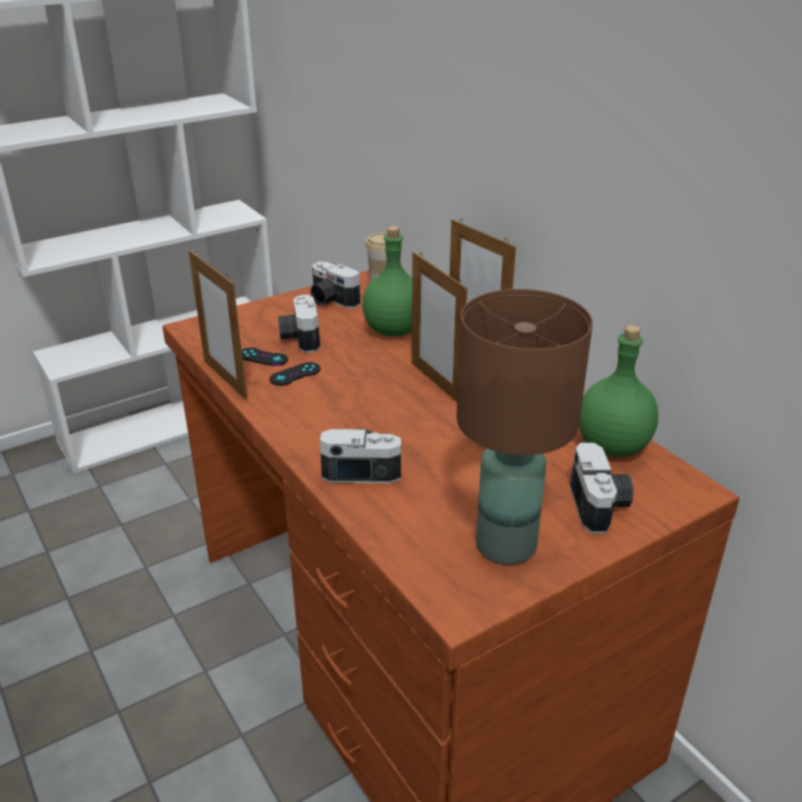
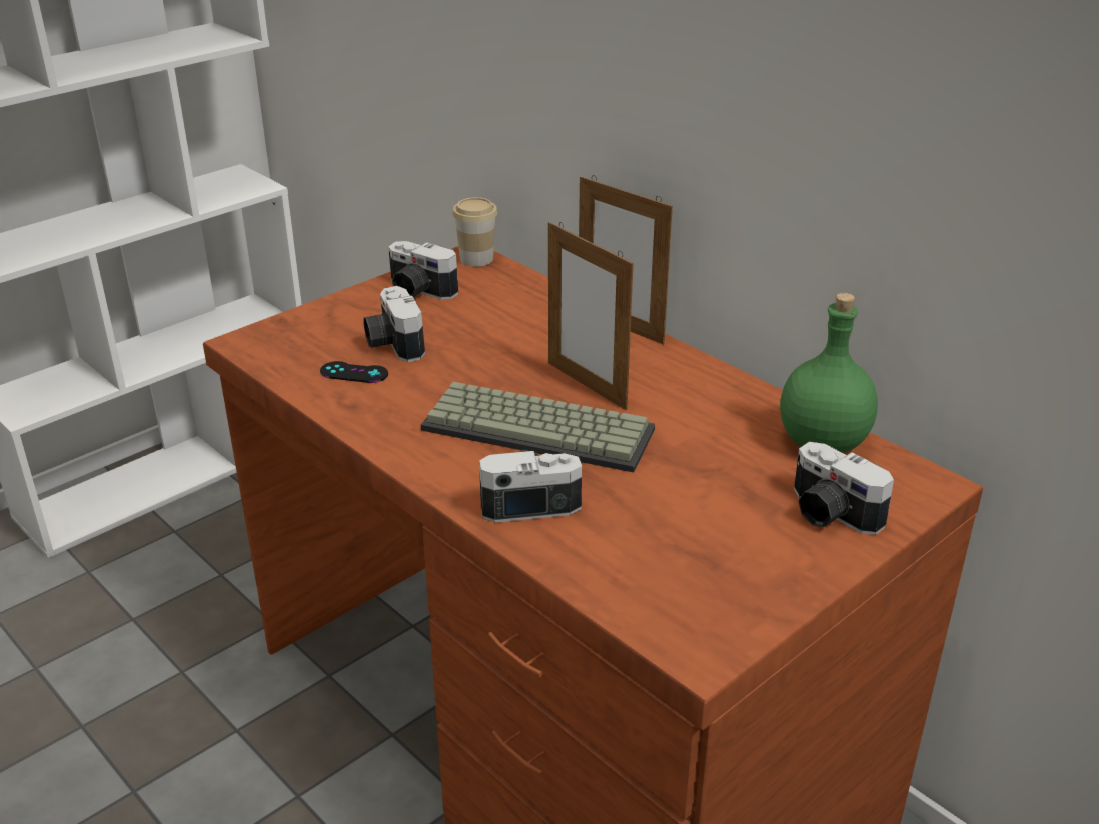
camera: 10 degrees left, 0 degrees up
(225, 379) = (313, 406): picture frame -> none
(295, 374) = (403, 391): black game controller -> none
(390, 413) = (541, 428): none -> keyboard
(393, 331) = (511, 324): green bottle -> none
(506, 546) = (733, 575): brown table lamp -> none
(601, 505) = (829, 514): camera -> camera turned 150 degrees clockwise

